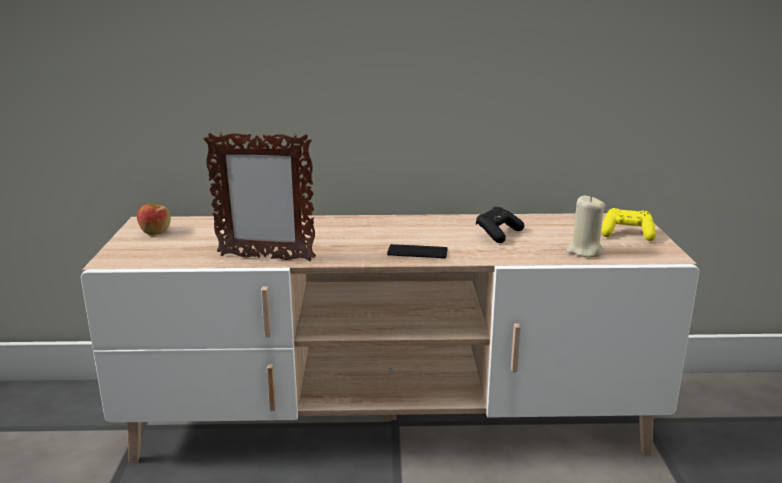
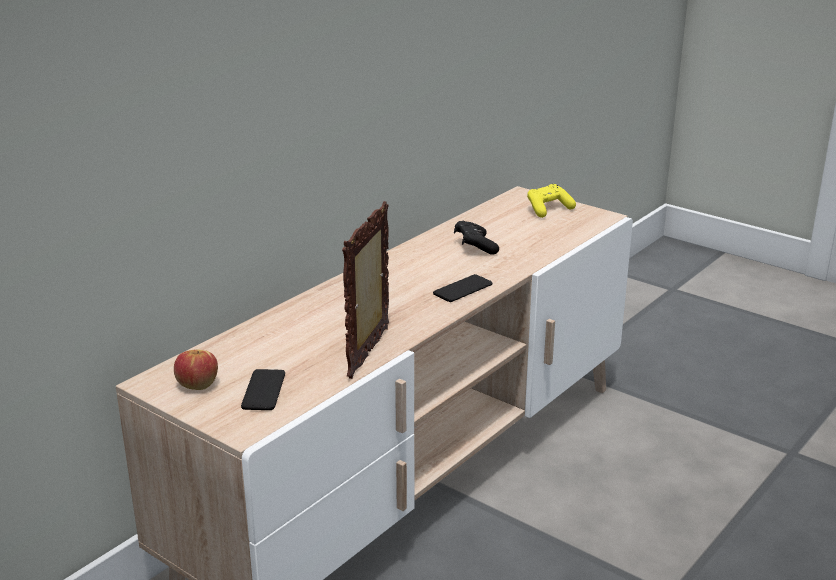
camera: 50 degrees left, 5 degrees up
(169, 248) = (263, 390): none -> phone
(265, 258) = (370, 353): picture frame -> picture frame turned 150 degrees clockwise
(584, 251) = (556, 235): beige candle -> none

